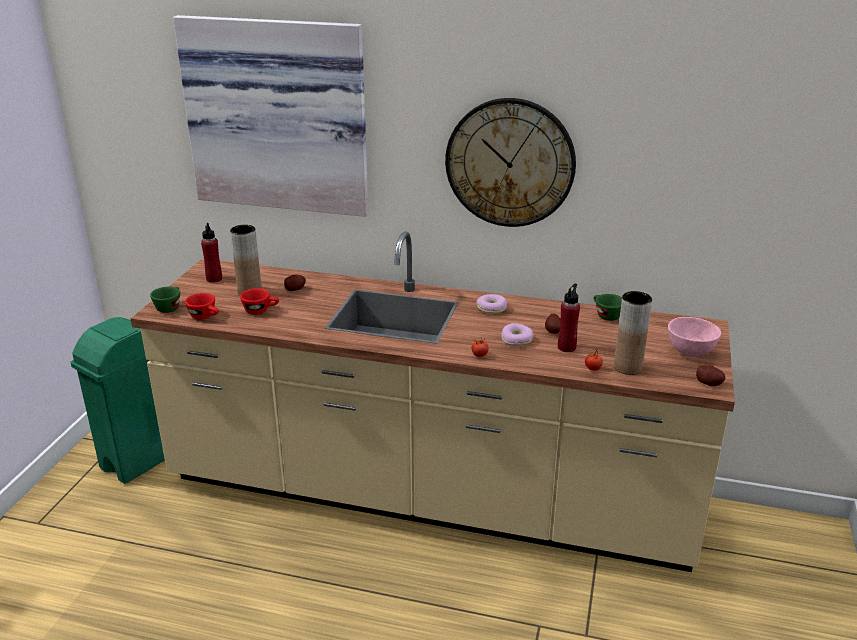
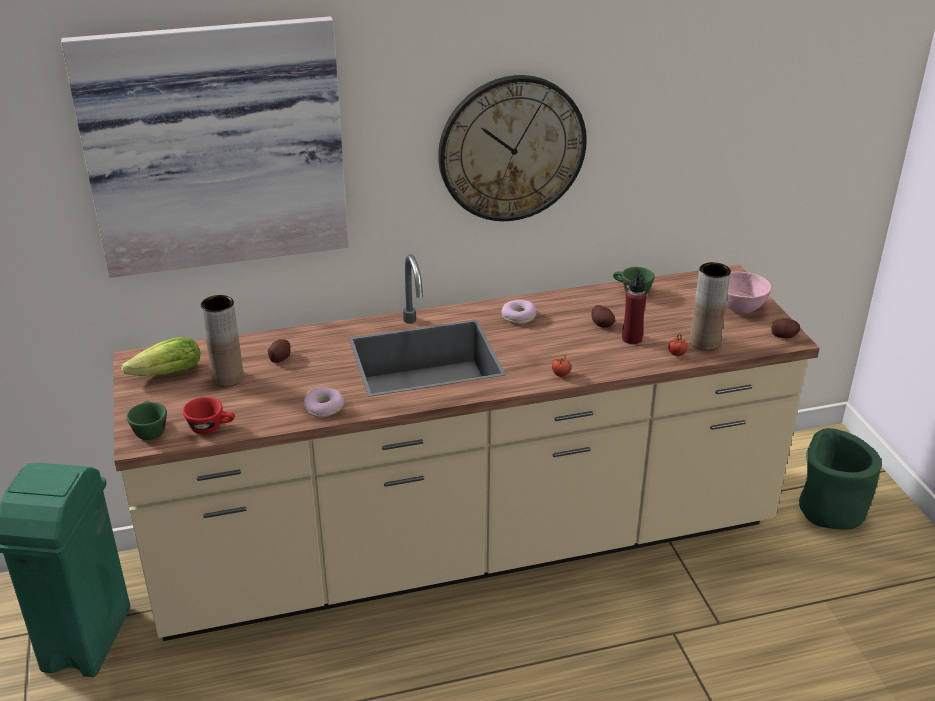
camera: 30 degrees left, 5 degrees up
(214, 279) = (163, 375): red bottle -> lettuce
(261, 310) = (270, 398): red cup -> none
(516, 340) = (578, 345): donut -> donut (324, 407)
(773, 586) = (829, 509): none -> green planter

